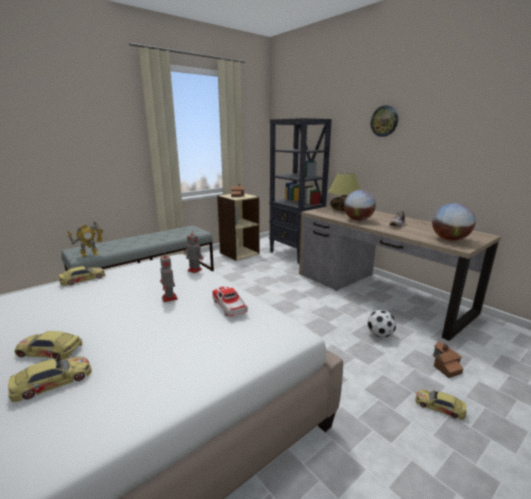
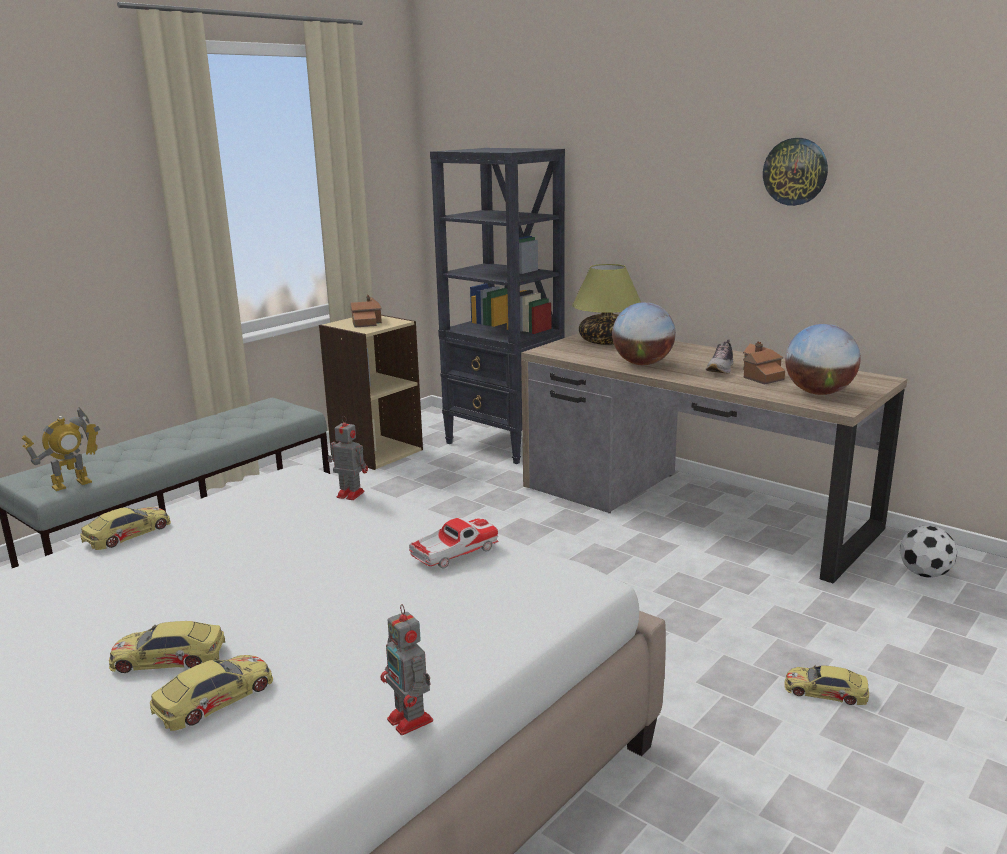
camera: 10 degrees left, 0 degrees up
(169, 298) = (332, 551): toy robot -> toy robot (411, 721)
(229, 306) = (454, 552): toy car -> toy car turned 90 degrees clockwise
(379, 334) = (707, 587): football -> football (924, 573)
(384, 121) = (676, 158): wall clock -> wall clock (795, 171)
(444, 365) = (829, 625): toy house -> toy house (760, 375)

